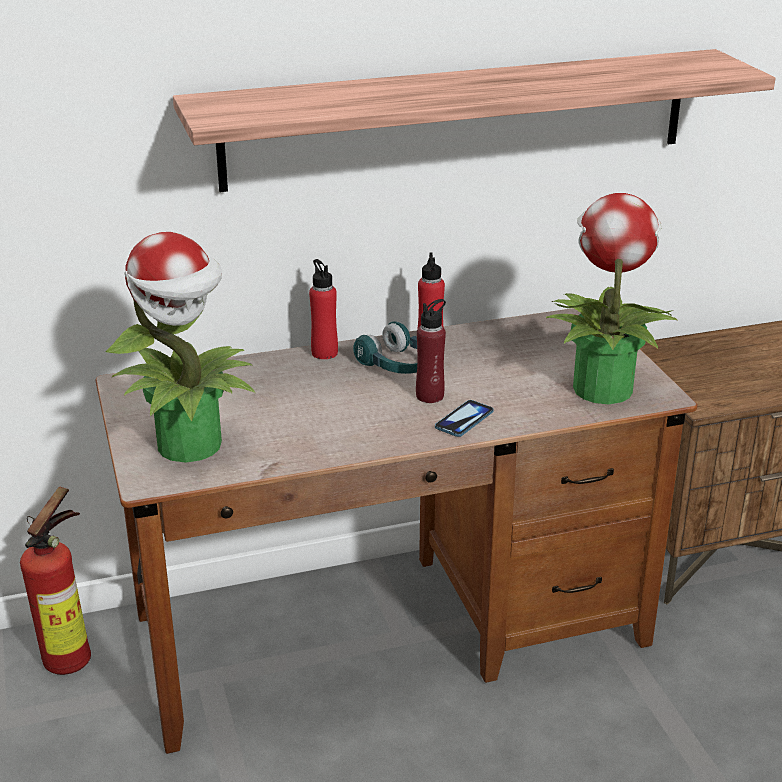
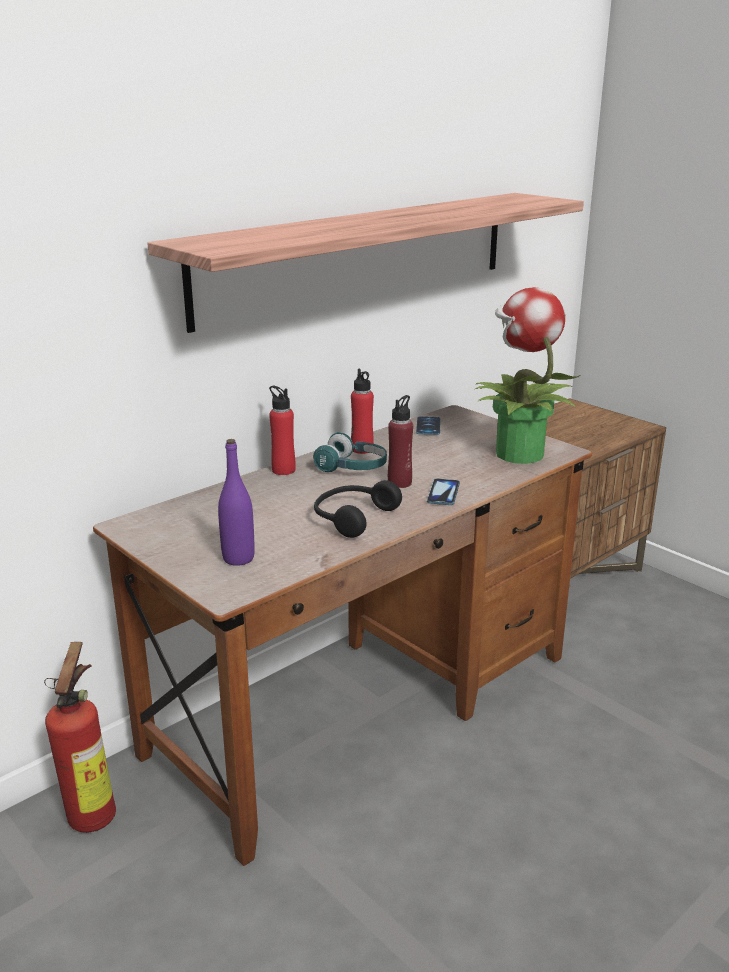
camera: 25 degrees left, 5 degrees down
(192, 445) = (238, 558): potted plant -> purple bottle
(340, 426) = (352, 518): none -> black headphones
(533, 329) = (428, 426): none -> phone

